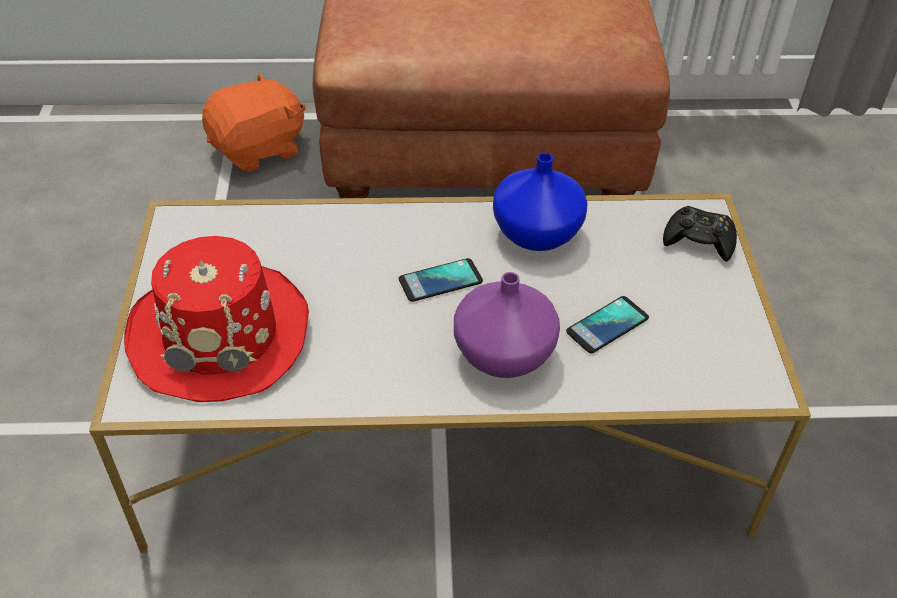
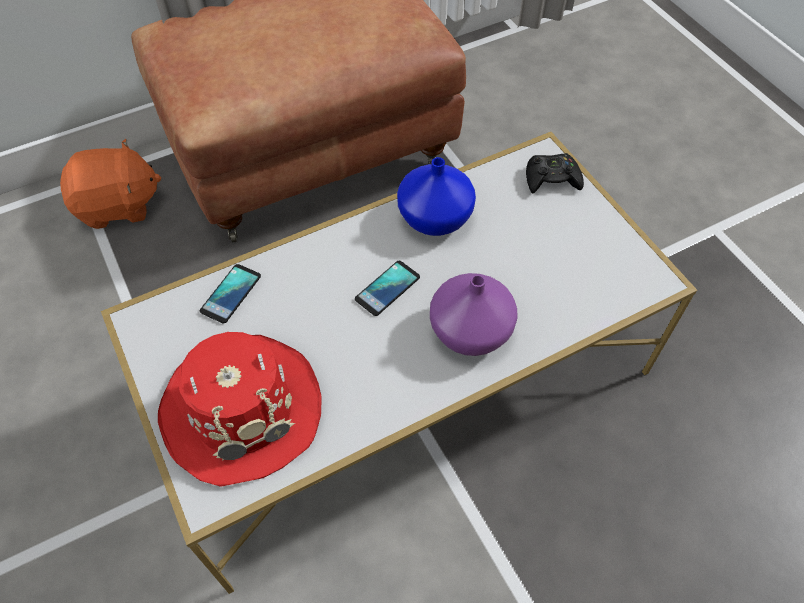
camera: 25 degrees left, 10 degrees up
(258, 149) = (118, 206): orange plush toy -> orange plush toy turned 45 degrees clockwise
(607, 325) = (528, 276): phone -> phone (231, 294)

